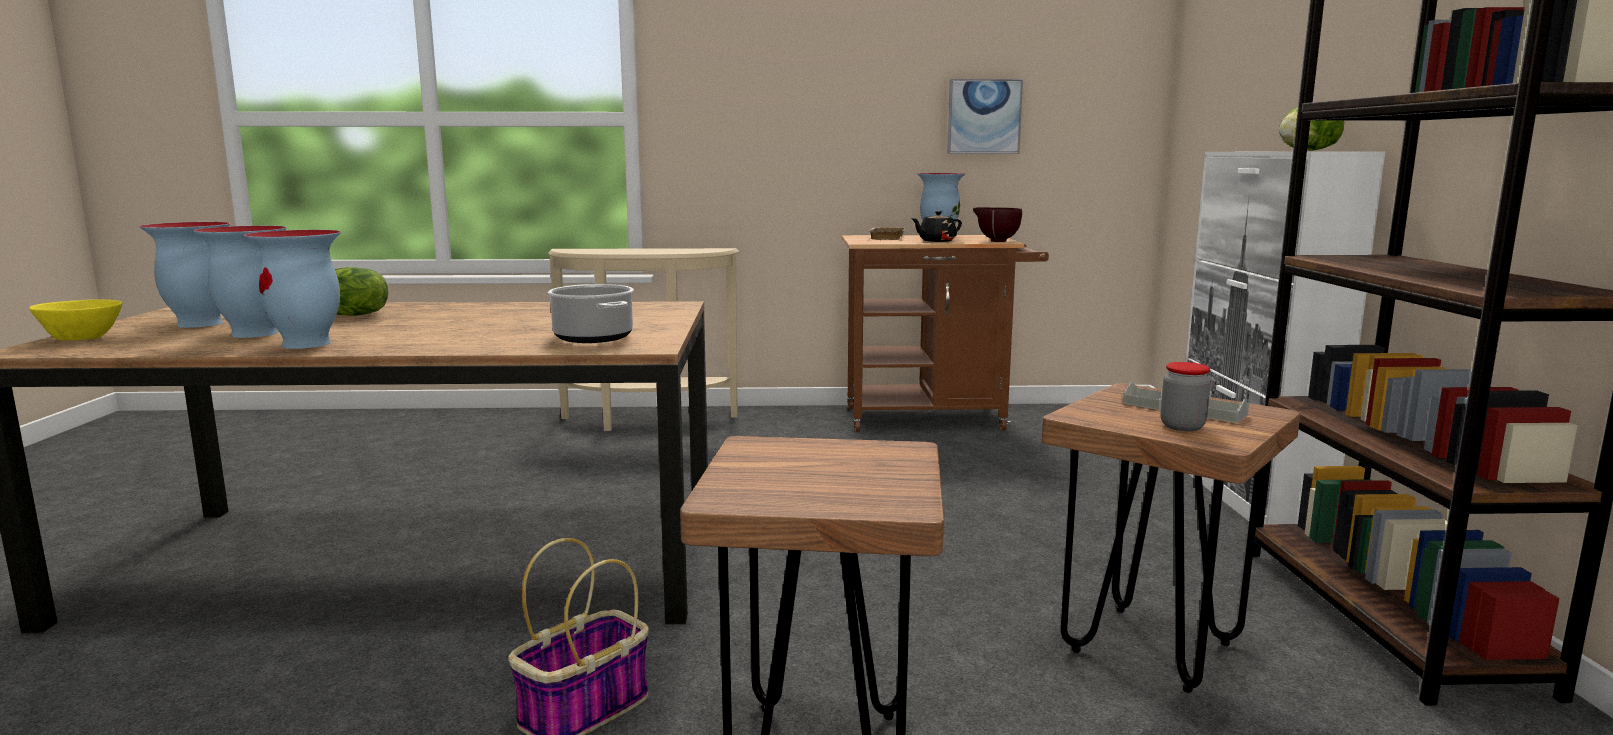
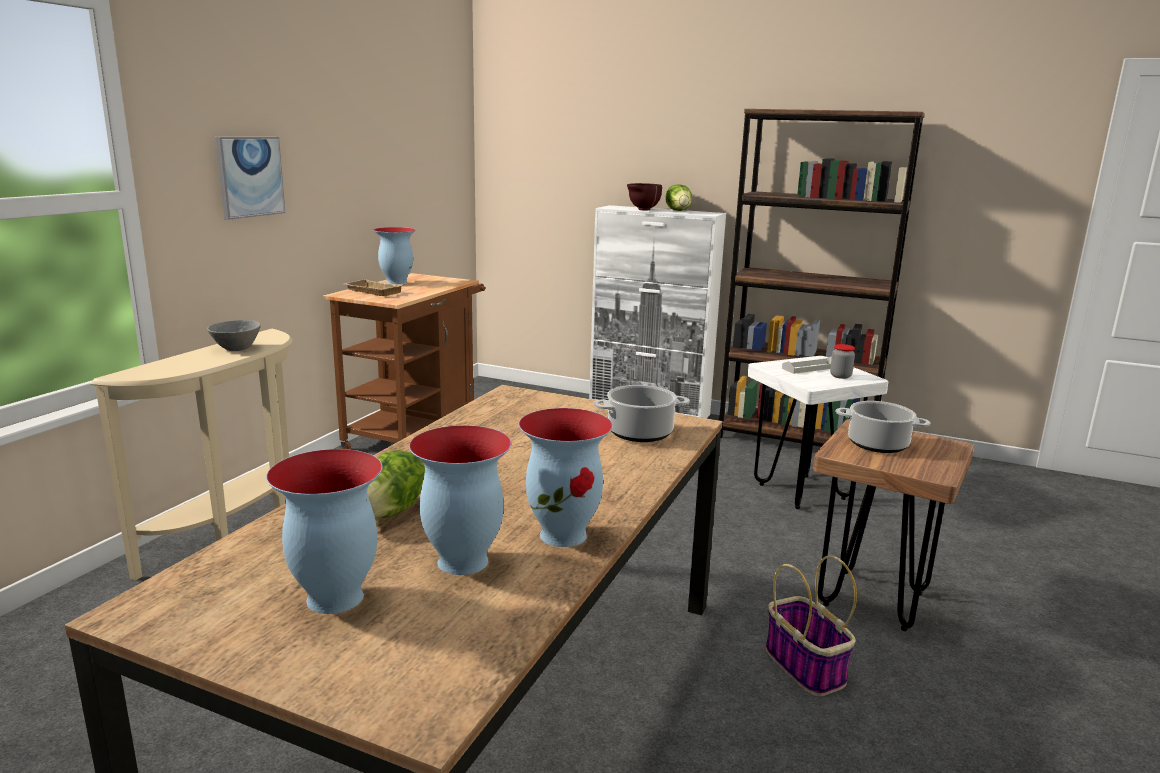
camera: 65 degrees left, 5 degrees up
(83, 338) = (364, 678): yellow bowl -> none
(661, 250) = (235, 348): none -> grey bowl
(823, 461) = (877, 444): none -> cooking pot
(936, 241) = (425, 288): black teapot -> none
(984, 116) = (393, 176): picture -> picture (250, 176)
(996, 241) = (453, 281): brown bowl -> brown bowl (642, 210)
(1151, 648) = (802, 492): brown stool -> white stool

